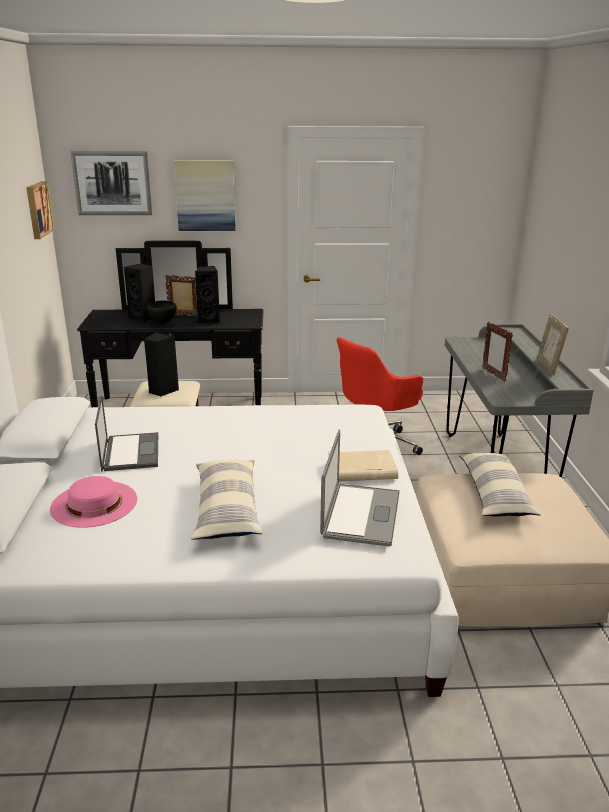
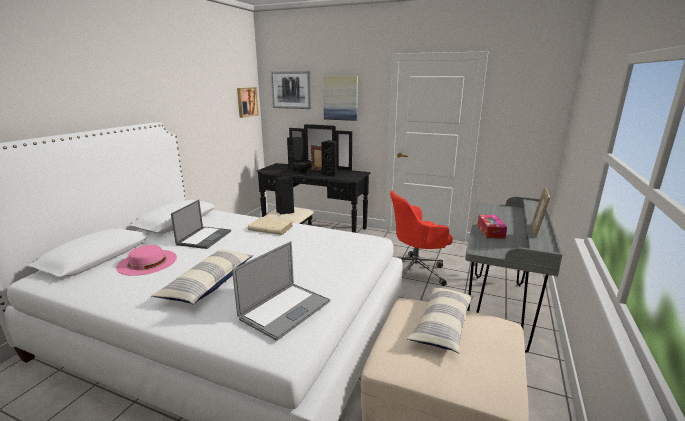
camera: 25 degrees right, 5 degrees down
(361, 470) = (324, 279): beige book -> beige book (270, 228)
(493, 375) = (490, 231): picture frame -> tissue box

